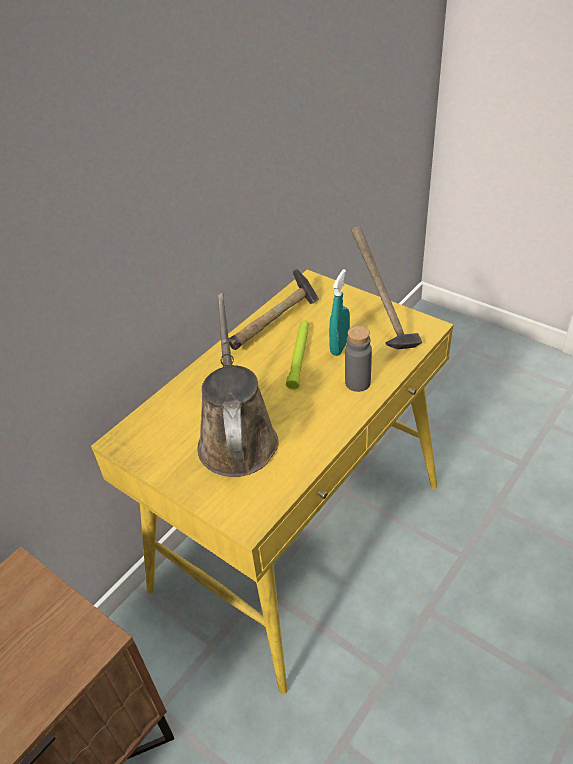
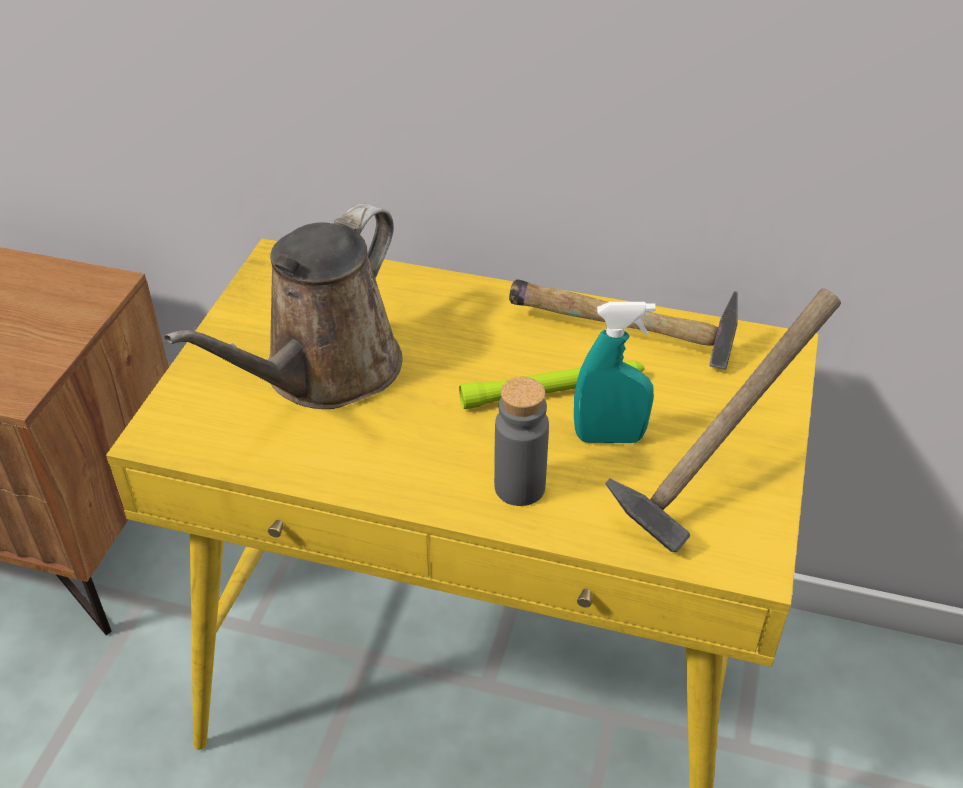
camera: 65 degrees right, 0 degrees up
(237, 438) = (324, 373): brown watering can -> brown watering can turned 150 degrees clockwise

